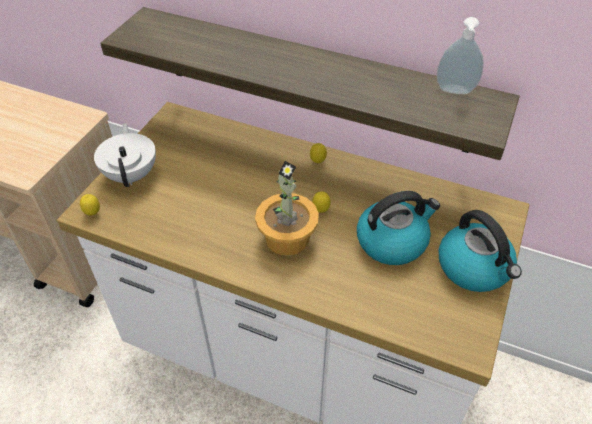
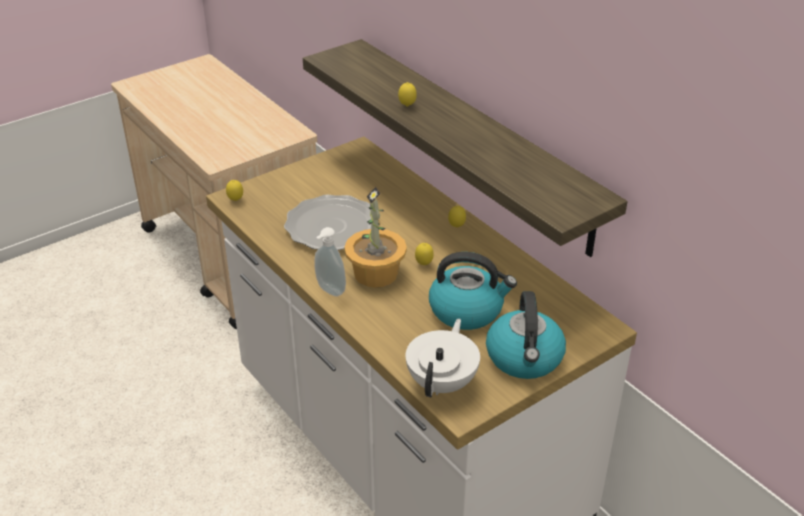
camera: 30 degrees right, 10 degrees down
(132, 174) = (288, 183): white teapot -> white teapot (443, 382)
(210, 205) = (332, 227): none -> plate
(250, 64) = (407, 106): none -> lemon
(454, 91) = (566, 179): soap dispenser -> soap dispenser (329, 291)

